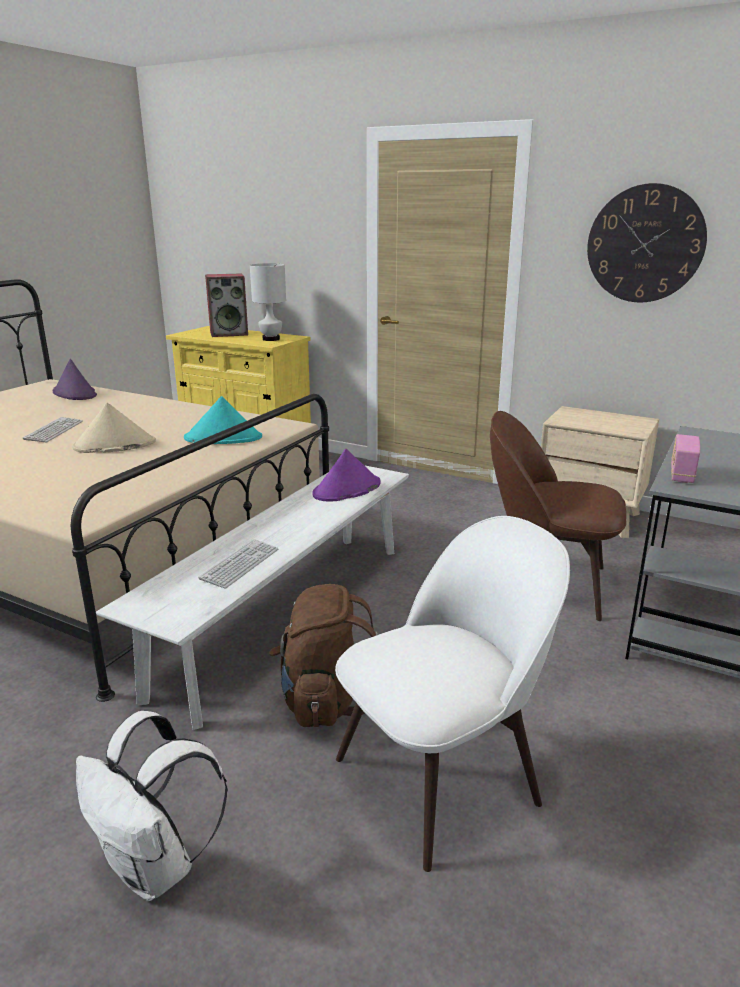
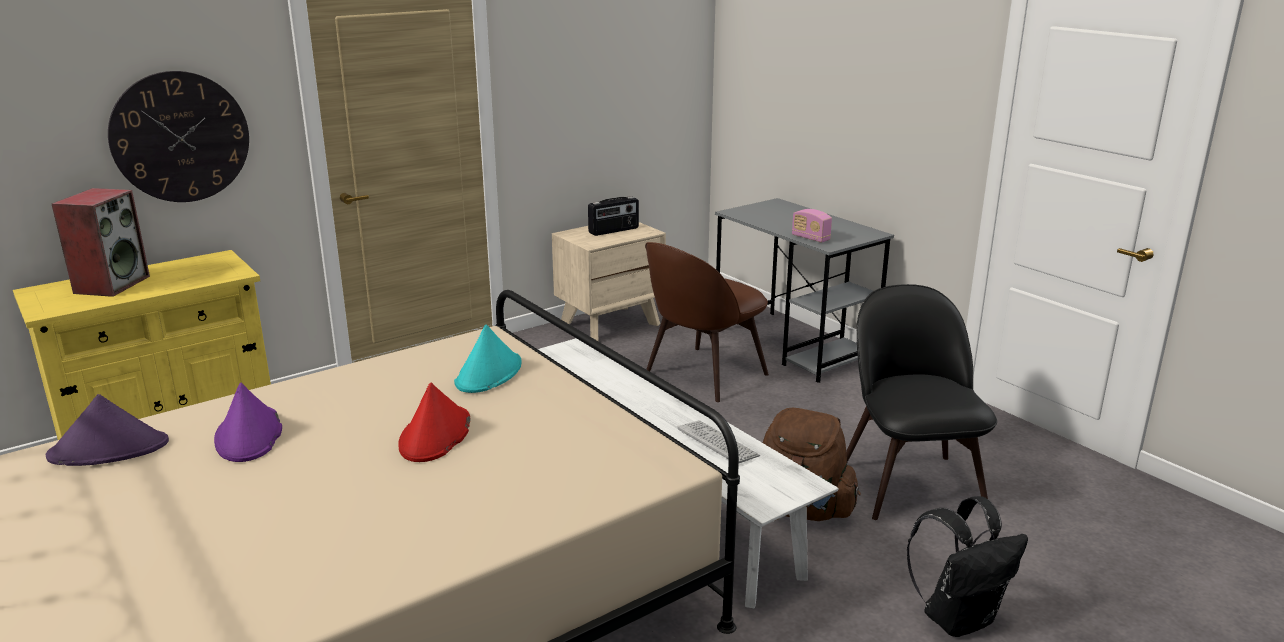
camera: 65 degrees left, 0 degrees up
(54, 431) = (311, 473): keyboard -> none
(114, 445) = (435, 435): beige hat -> red hat
(156, 867) = (959, 618): white backpack -> black backpack
(271, 339) = (206, 268): white table lamp -> none
(347, 489) = (592, 368): purple hat -> purple hat (249, 436)
(443, 776) = (909, 483): white chair -> black chair
(610, 421) = (614, 231): none -> radio
(645, 244) = (592, 68): wall clock -> wall clock (180, 137)

